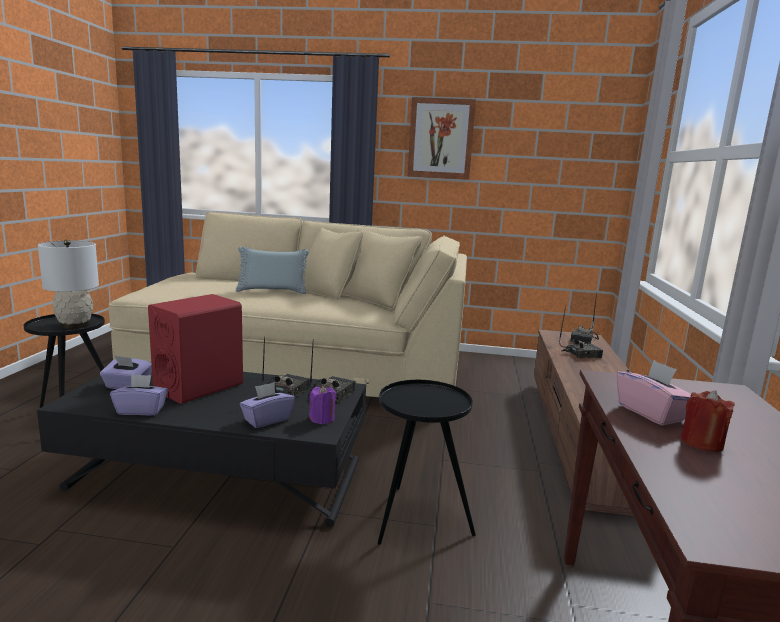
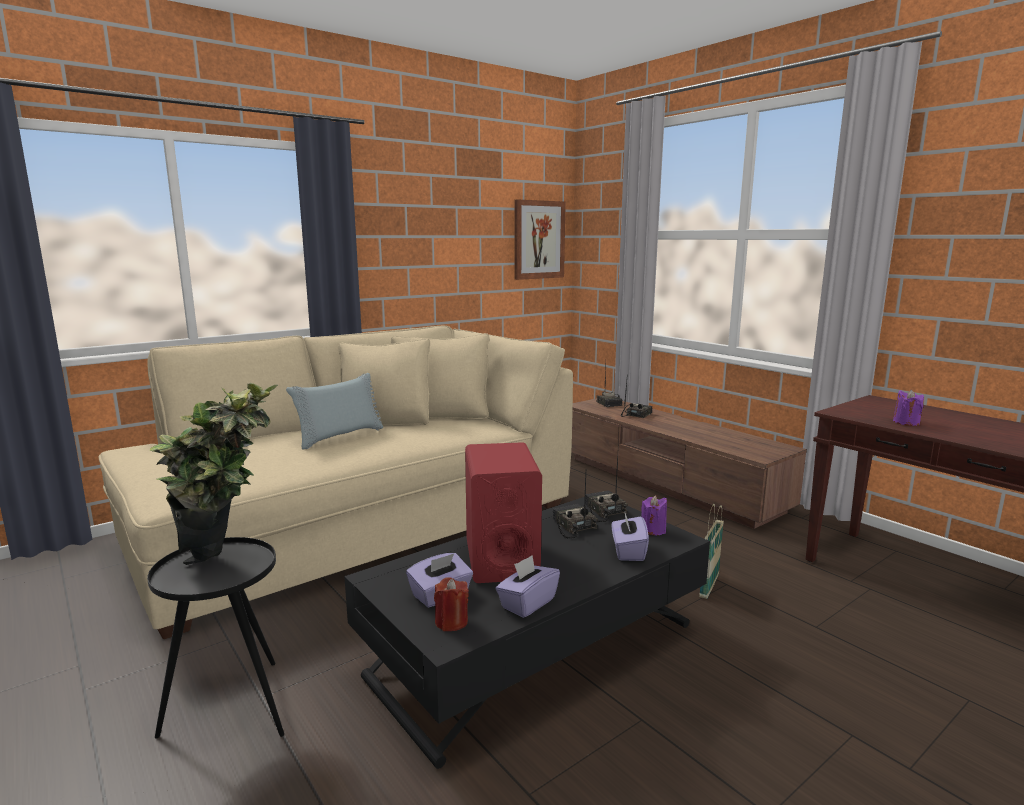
camera: 45 degrees left, 0 degrees up
(74, 325) = (231, 563): white table lamp -> potted plant
(417, 517) = (709, 586): black side table -> basket
(441, 139) = (418, 221): picture -> picture (538, 240)
(651, 413) = (906, 422): pink tissue box -> purple candle
(701, 443) = (956, 428): red candle -> red candle (451, 622)

